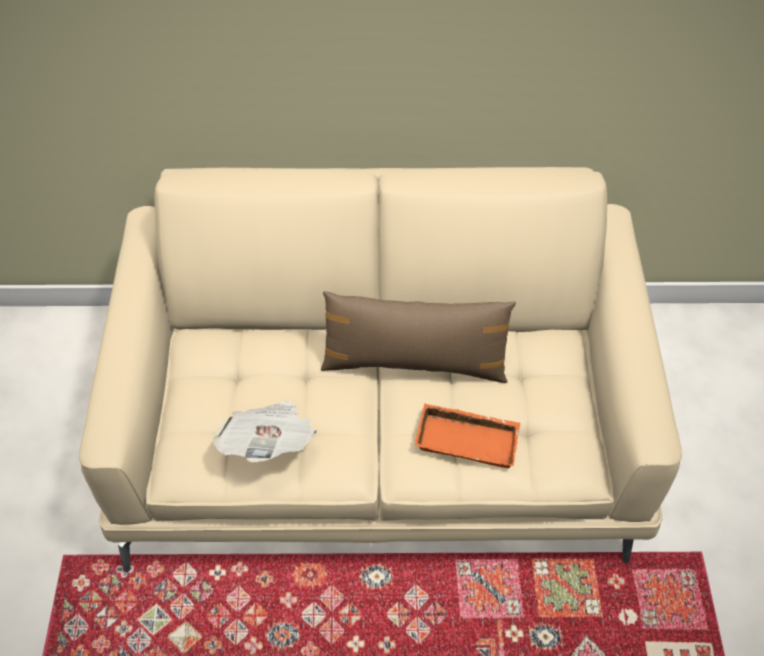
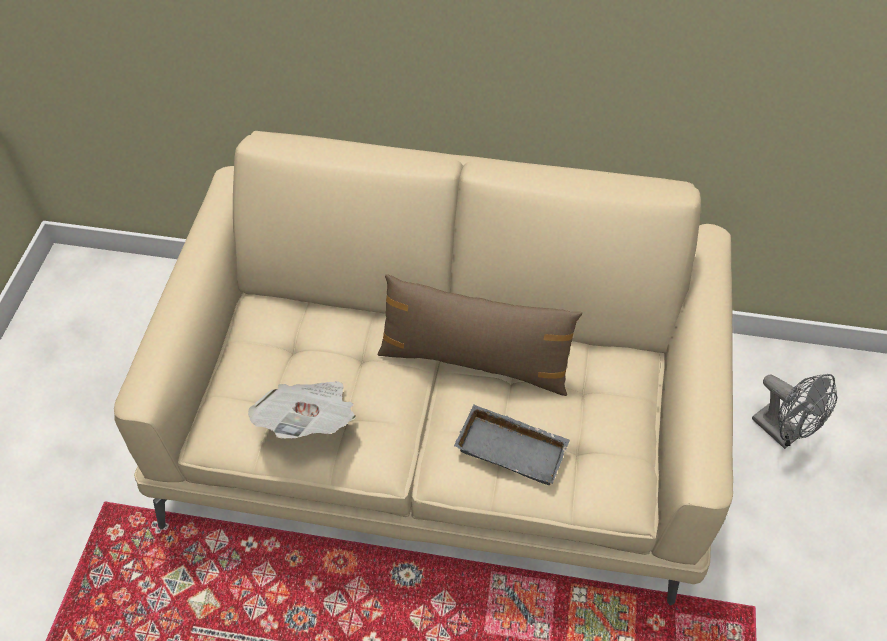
camera: 10 degrees right, 0 degrees up
(468, 438) = (513, 448): orange tray -> grey tray
(695, 389) = (782, 432): none -> grey fan

